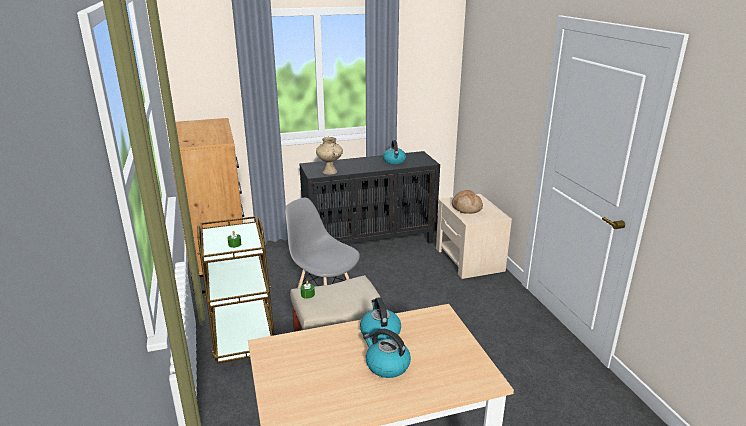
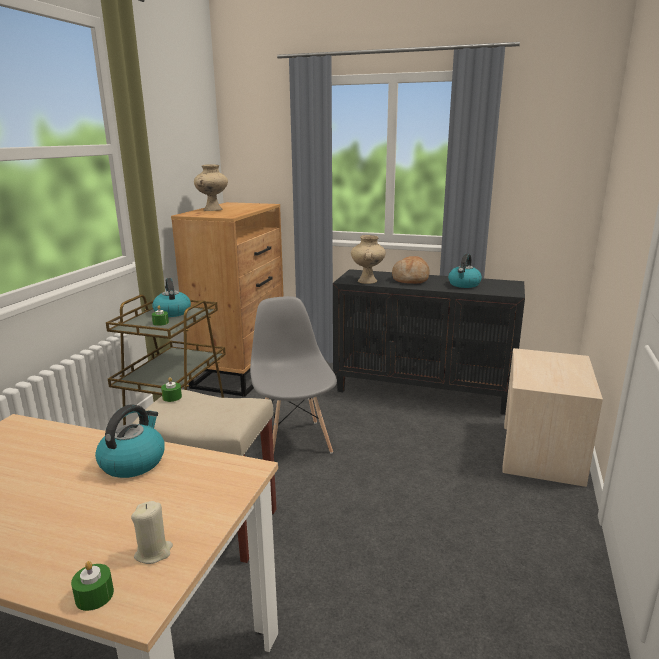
camera: 35 degrees right, 5 degrees down
(190, 135) = (213, 210): none -> beige vase
(386, 365) = (66, 506): kettle -> kettle (172, 312)
(462, 362) = (154, 552): none -> beige candle
(466, 208) = (541, 368): bread -> bread (411, 279)
(468, 387) = (94, 595): none -> green candle

